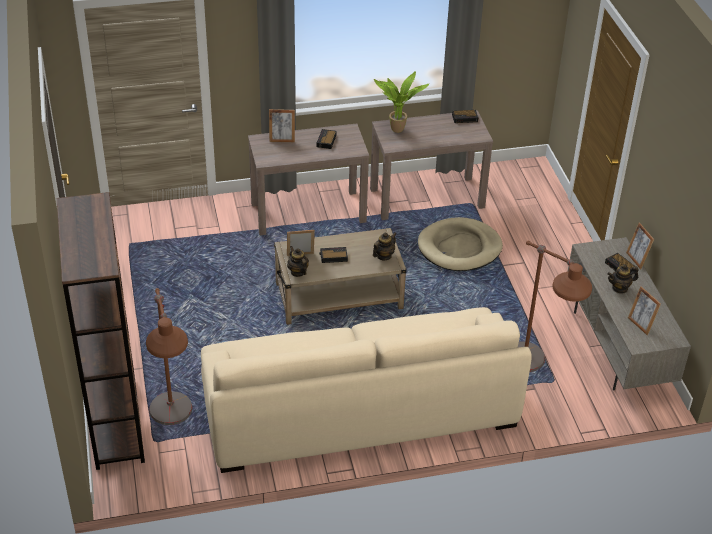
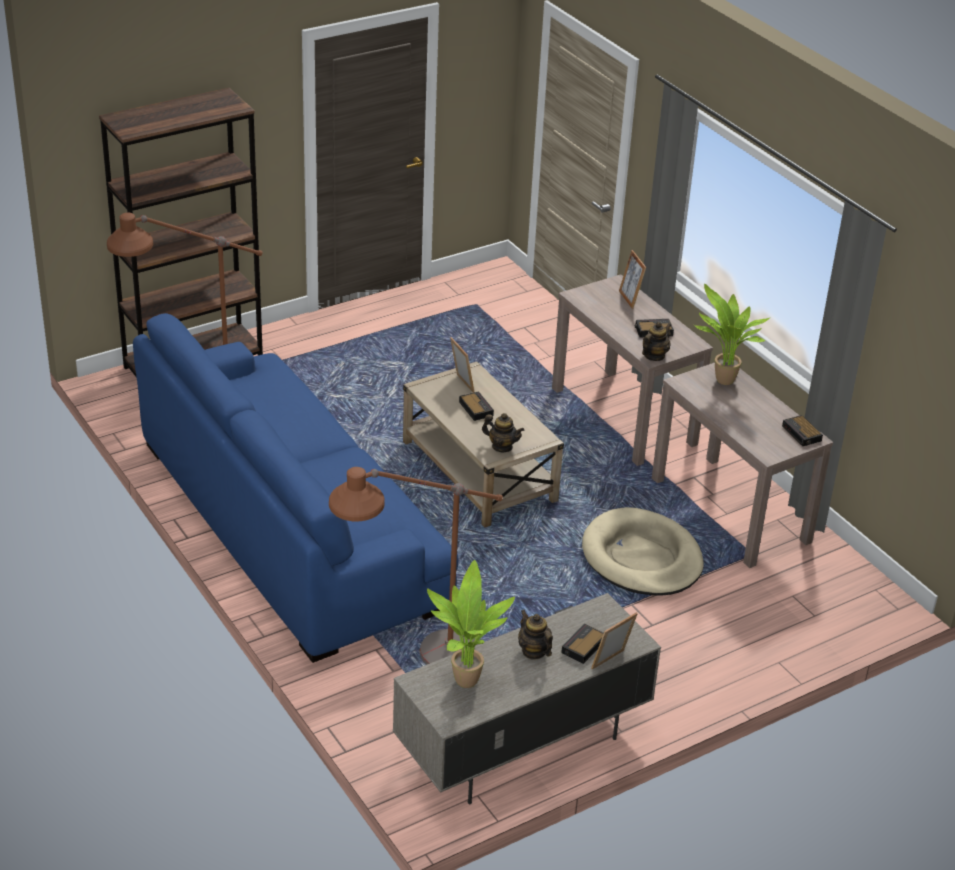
camera: 70 degrees right, 5 degrees down
(298, 272) = (431, 388): teapot -> teapot (654, 356)
(359, 406) = (290, 523): beige sofa -> blue sofa
(640, 325) = (462, 680): picture frame -> potted plant

